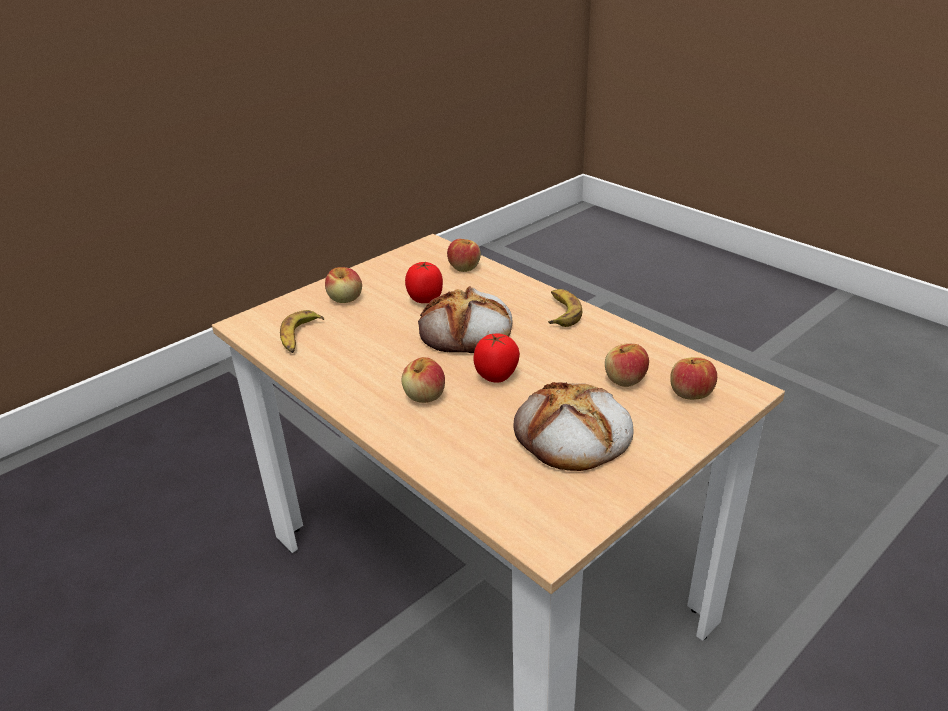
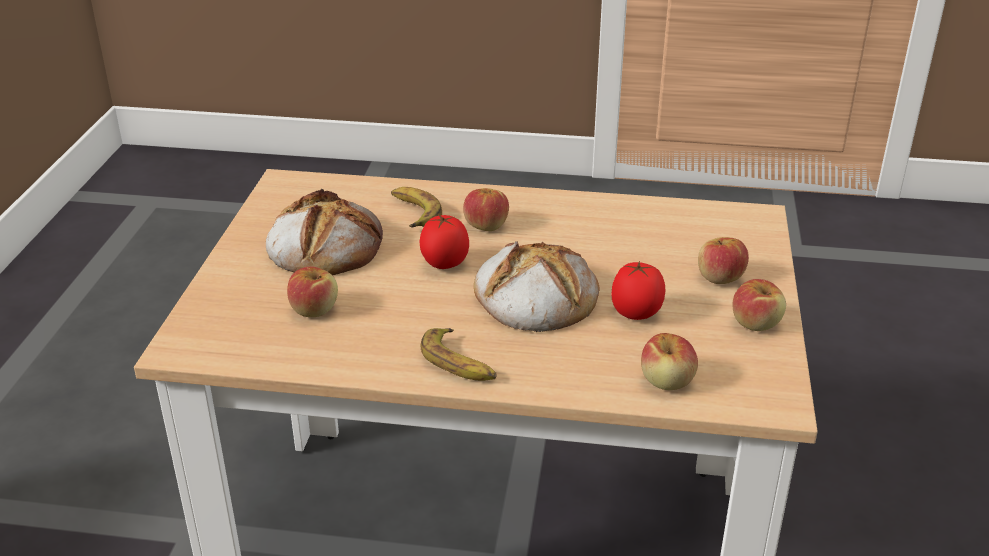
camera: 140 degrees right, 0 degrees up
(300, 337) = (681, 225): banana -> banana (414, 213)
(690, 393) = (237, 321): apple -> apple (756, 323)

